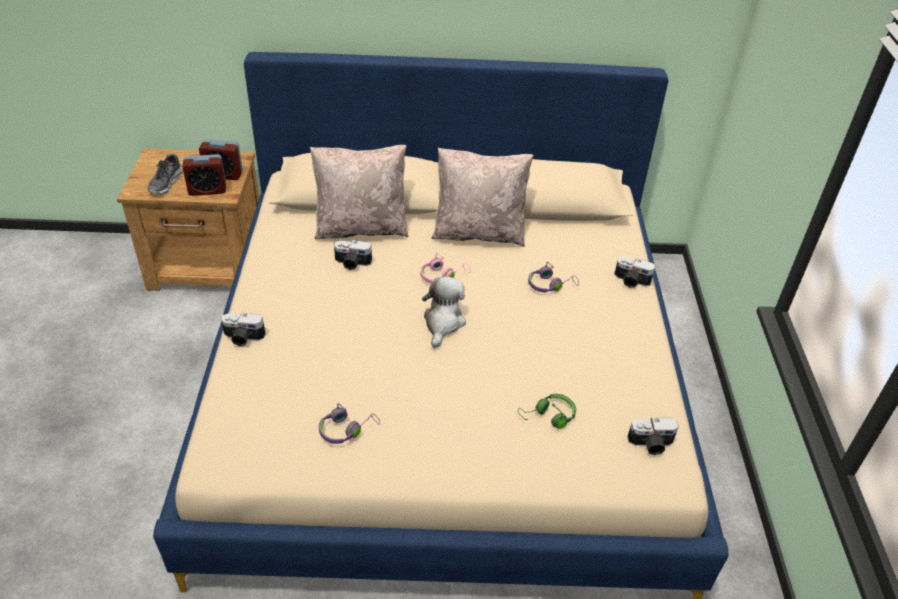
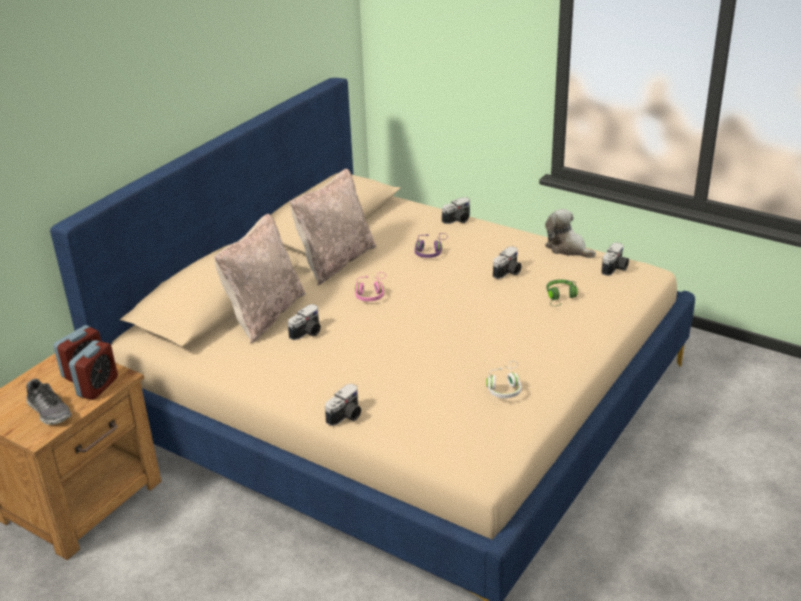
camera: 55 degrees left, 10 degrees down
(346, 429) = (504, 387): purple headphones -> white headphones
(443, 323) = (427, 309): plush toy -> plush toy (567, 248)
(561, 356) = (508, 272): none -> camera

